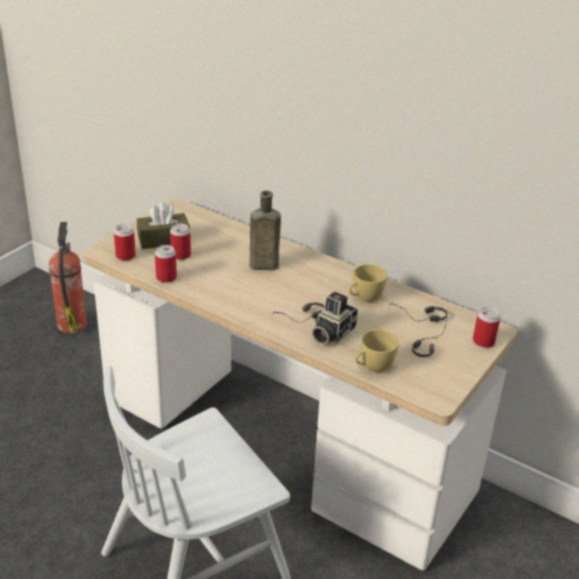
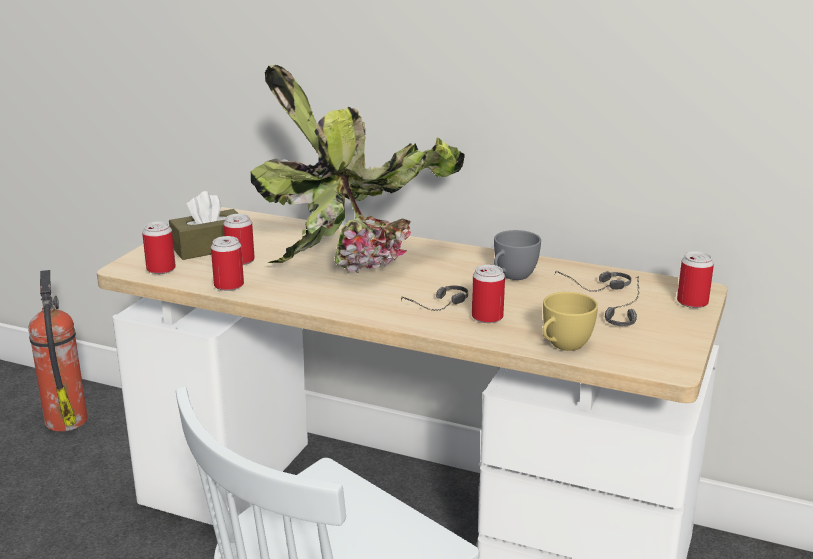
camera: 10 degrees left, 10 degrees down
(261, 265) = (357, 259): brown bottle -> potted plant
(331, 333) = (487, 317): camera -> can
(364, 298) = (512, 276): yellow cup -> grey cup

